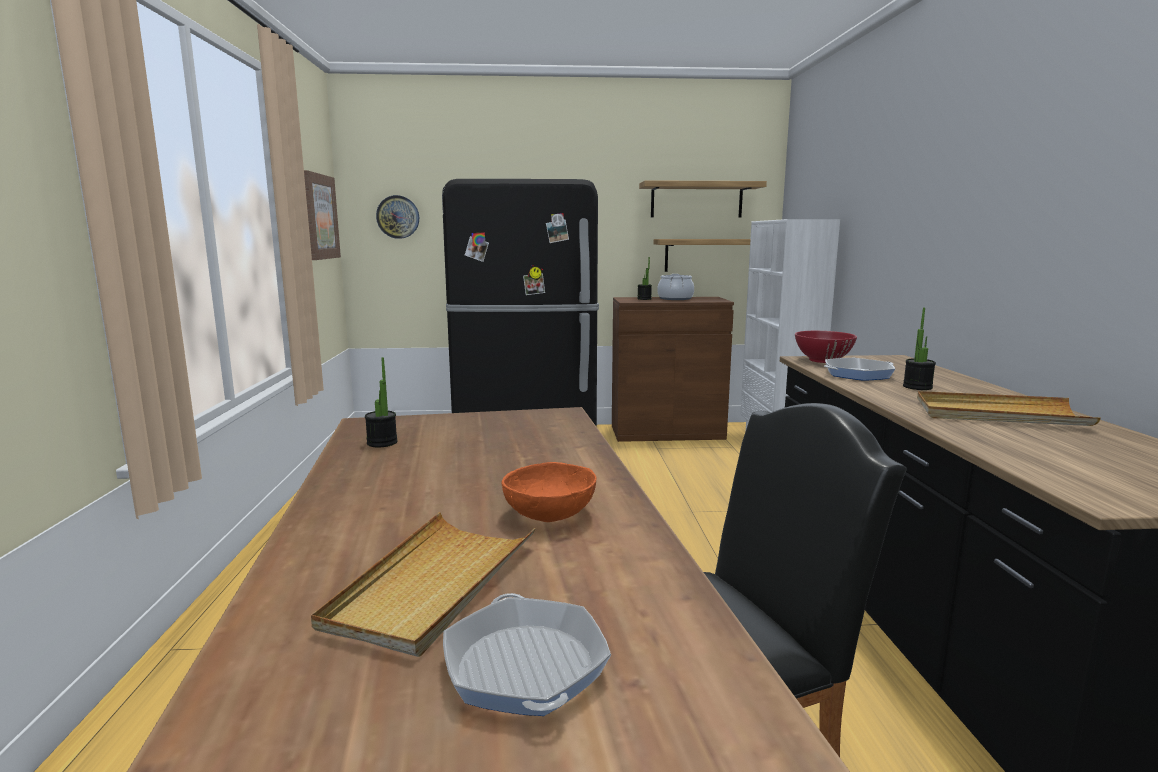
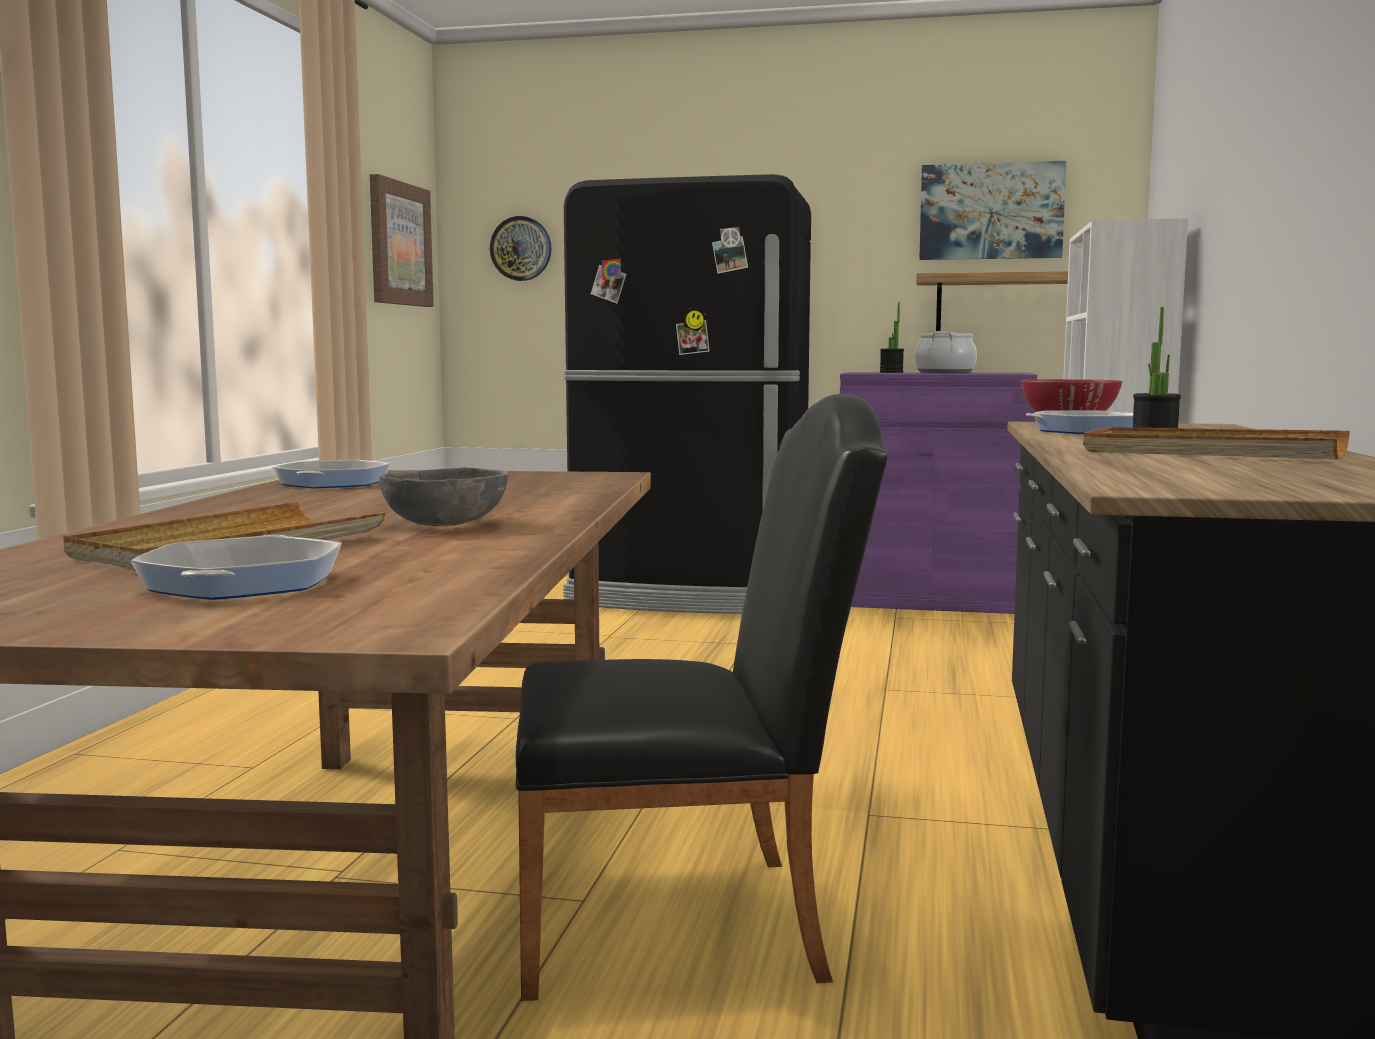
camera: 15 degrees right, 5 degrees down
(382, 443) = (333, 483): potted plant -> frying pan
(550, 513) = (446, 524): orange bowl -> grey bowl
(667, 432) = (930, 600): brown cabinet -> purple cabinet
(696, 200) = (991, 211): shelf -> picture

